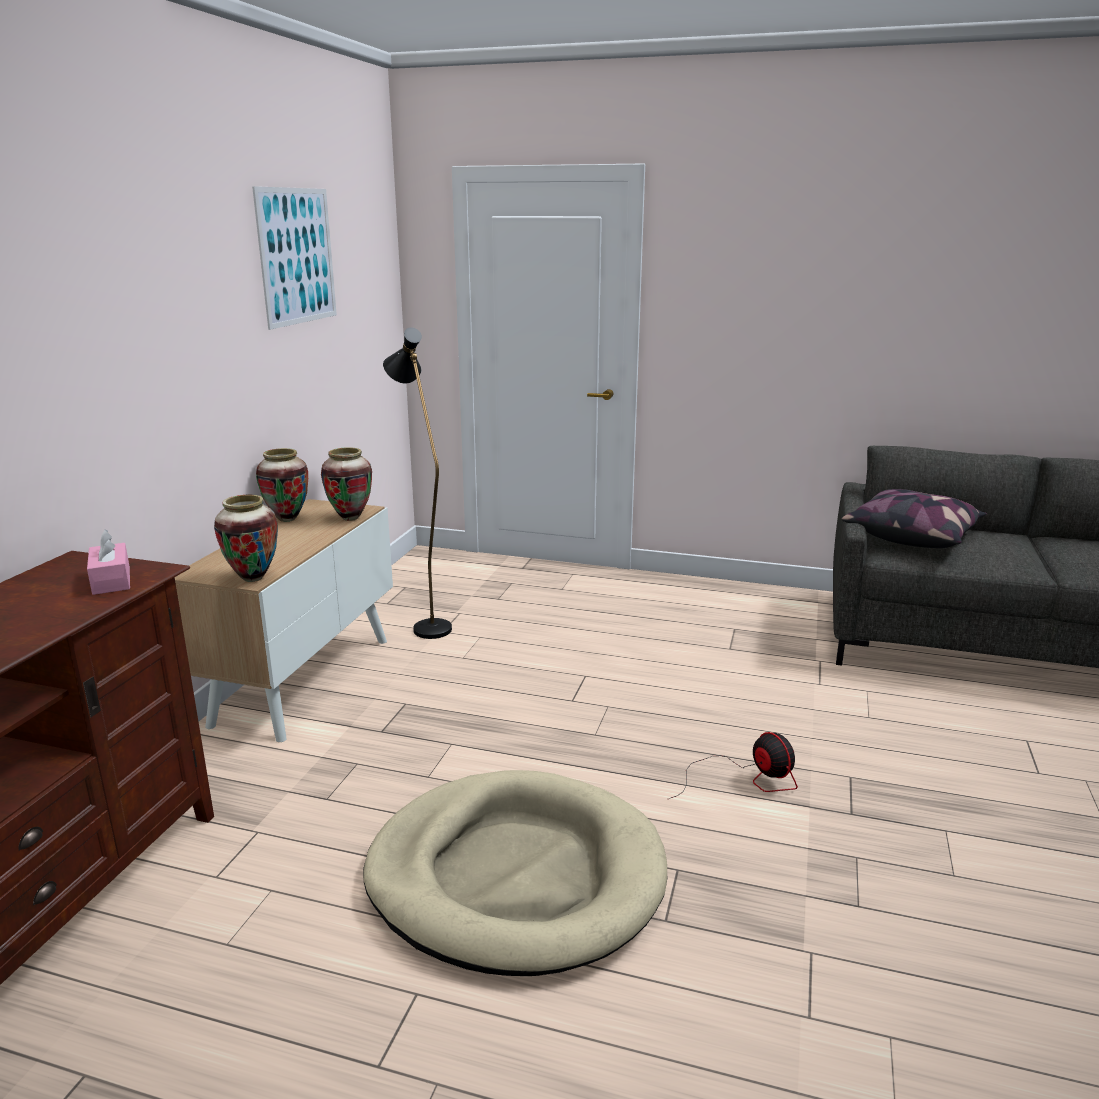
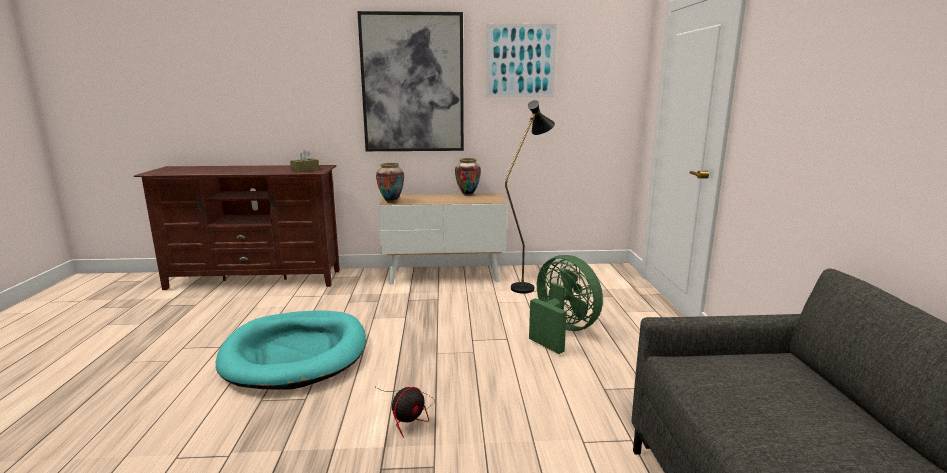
camera: 70 degrees right, 5 degrees down
(111, 580) = (305, 170): pink tissue box -> brown tissue box
(171, 319) = (413, 83): none -> picture
(350, 518) = (481, 201): vase -> none
(516, 876) = (296, 353): beige dog bed -> turquoise dog bed
(588, 637) = (561, 332): none -> green fan
(912, 536) = (757, 372): pillow -> none

